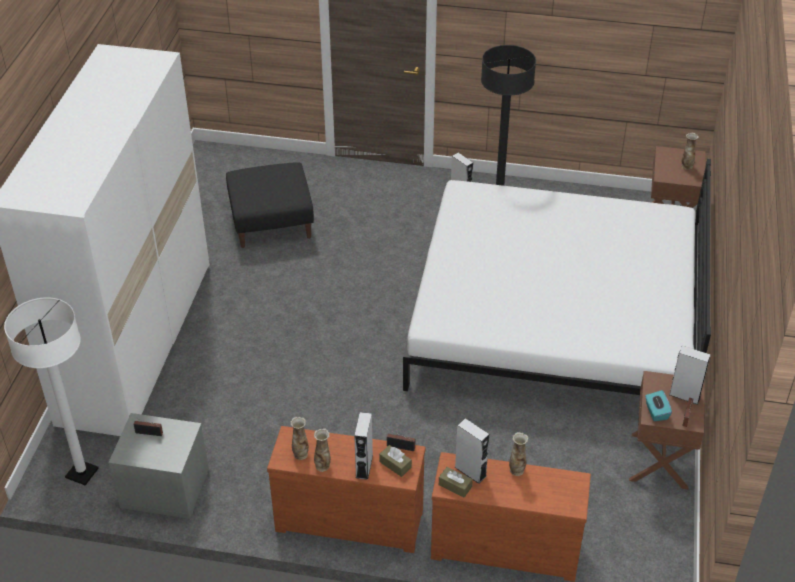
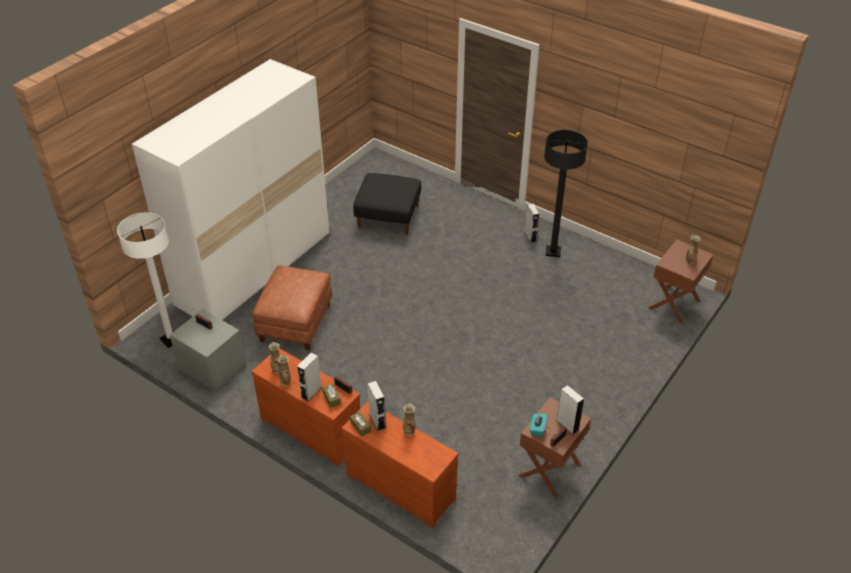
camera: 25 degrees right, 0 degrees up
(238, 392) = (295, 322): none -> brown ottoman
(555, 318) = (541, 344): white bed -> none

